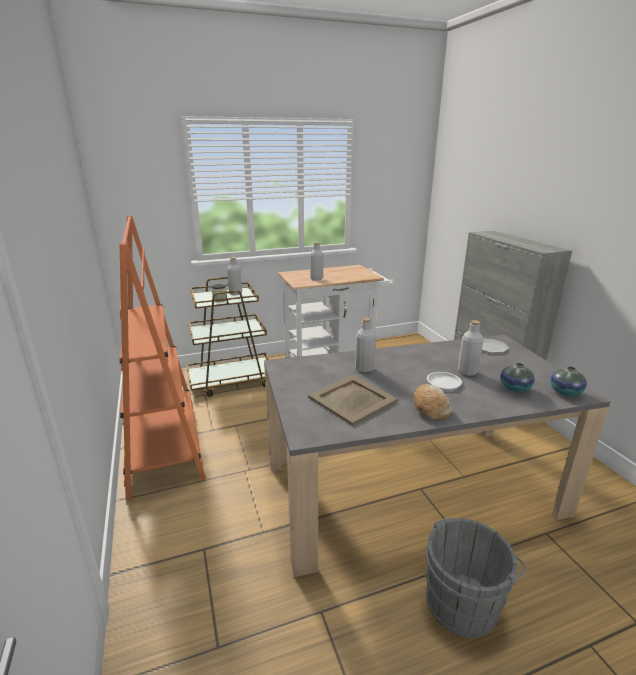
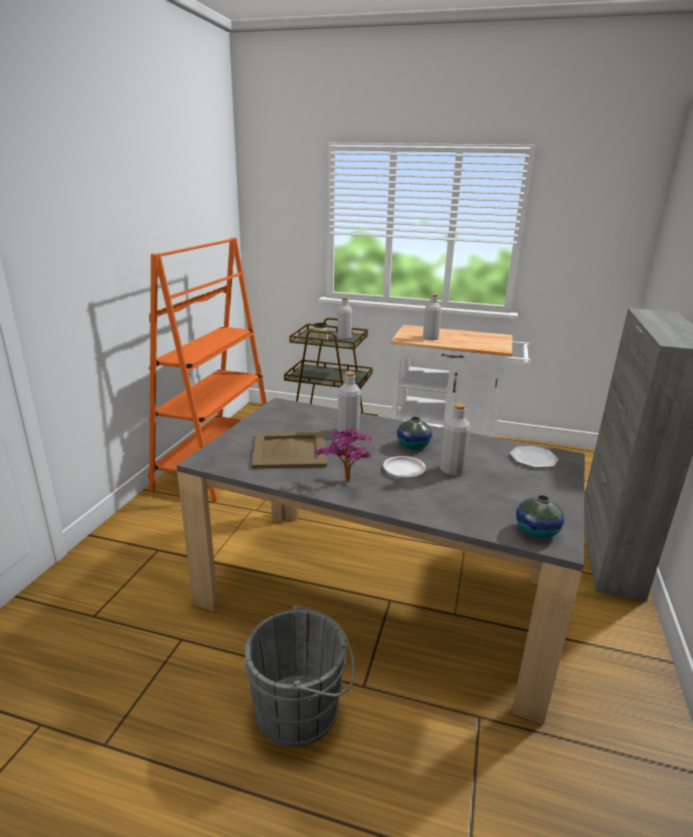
camera: 35 degrees right, 0 degrees up
(430, 407) = (346, 483): bread -> potted plant
(515, 388) = (477, 503): vase -> vase (413, 446)

